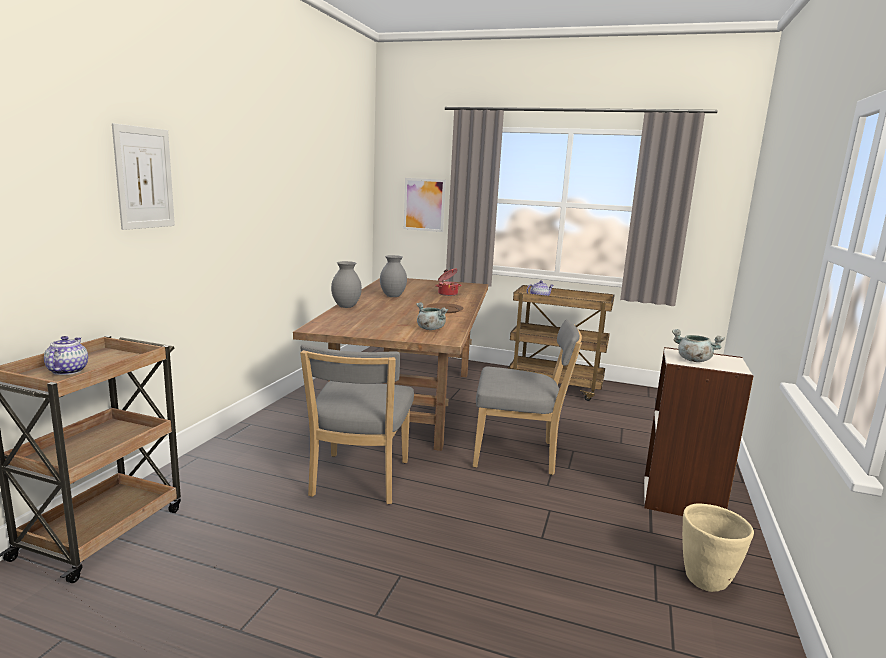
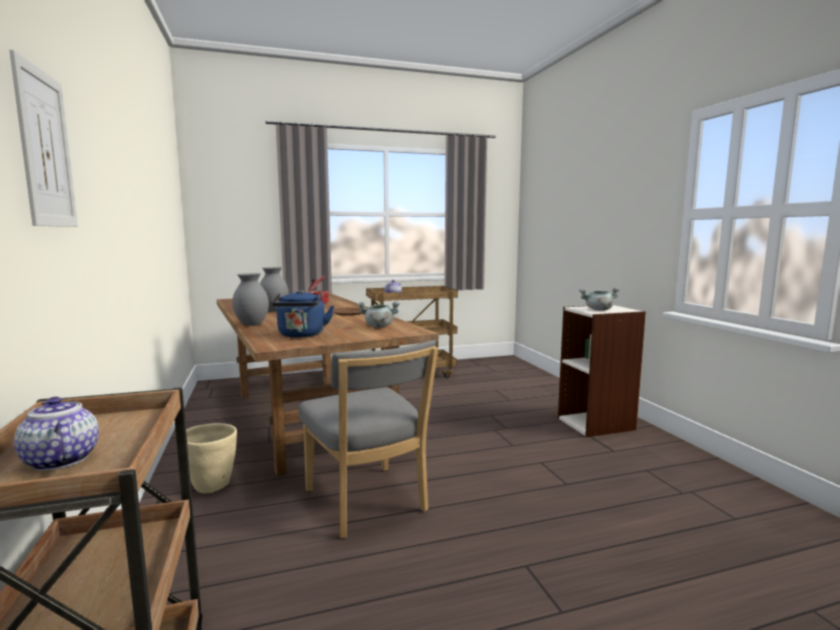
camera: 35 degrees left, 5 degrees down
(354, 324) = (301, 335): none -> blue kettle
(424, 204) = (247, 221): picture -> none
(519, 455) = (461, 431): grey chair -> none
(706, 580) = (680, 467): beige planter -> beige planter (212, 486)

